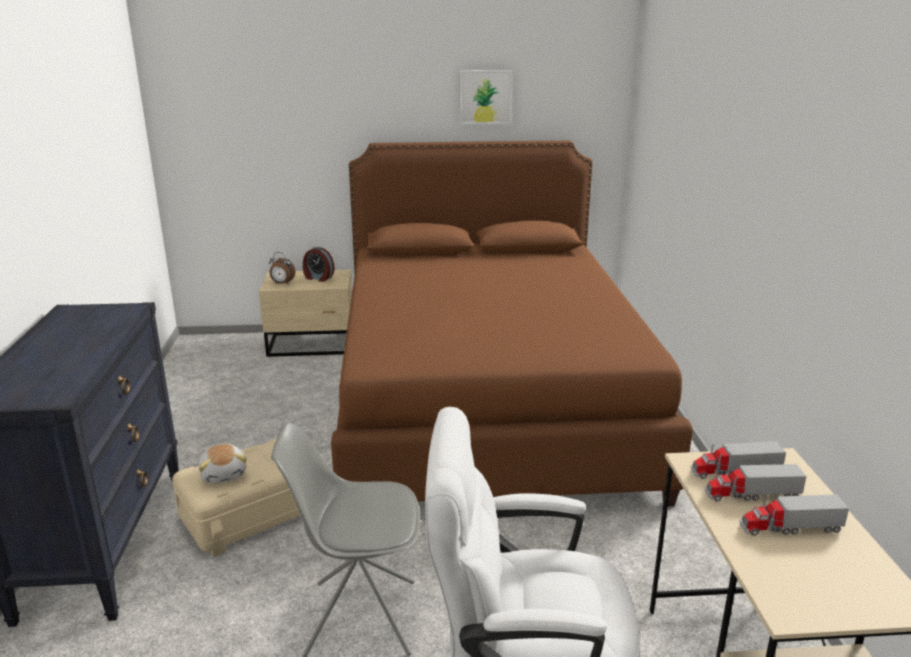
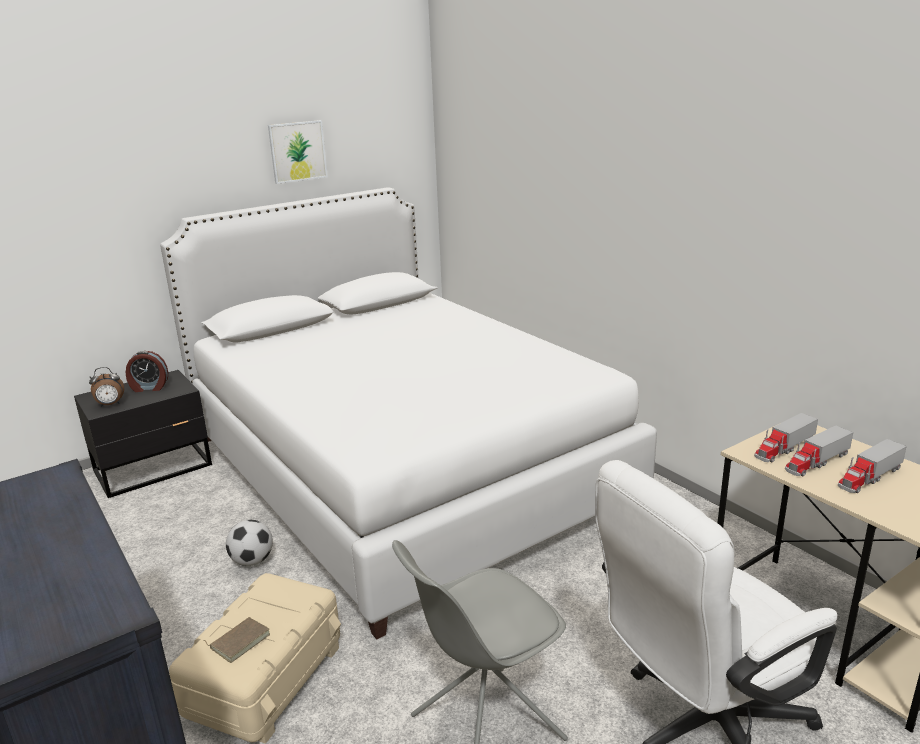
camera: 30 degrees left, 0 degrees up
(224, 474) = (239, 641): plush toy -> brown book
(313, 345) = (155, 468): beige nightstand -> black nightstand
(315, 432) = (252, 561): none -> football
(486, 402) = (401, 470): brown bed -> white bed

